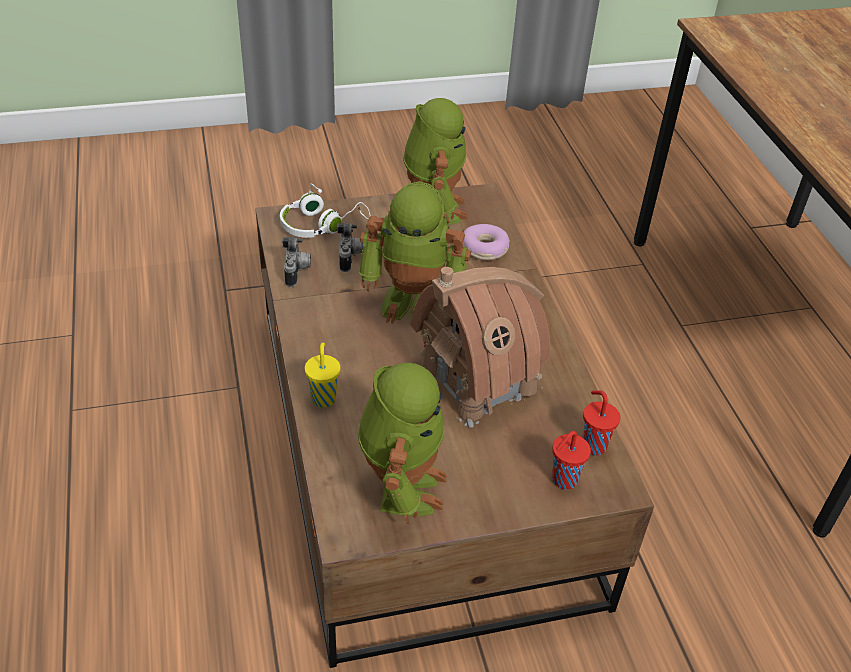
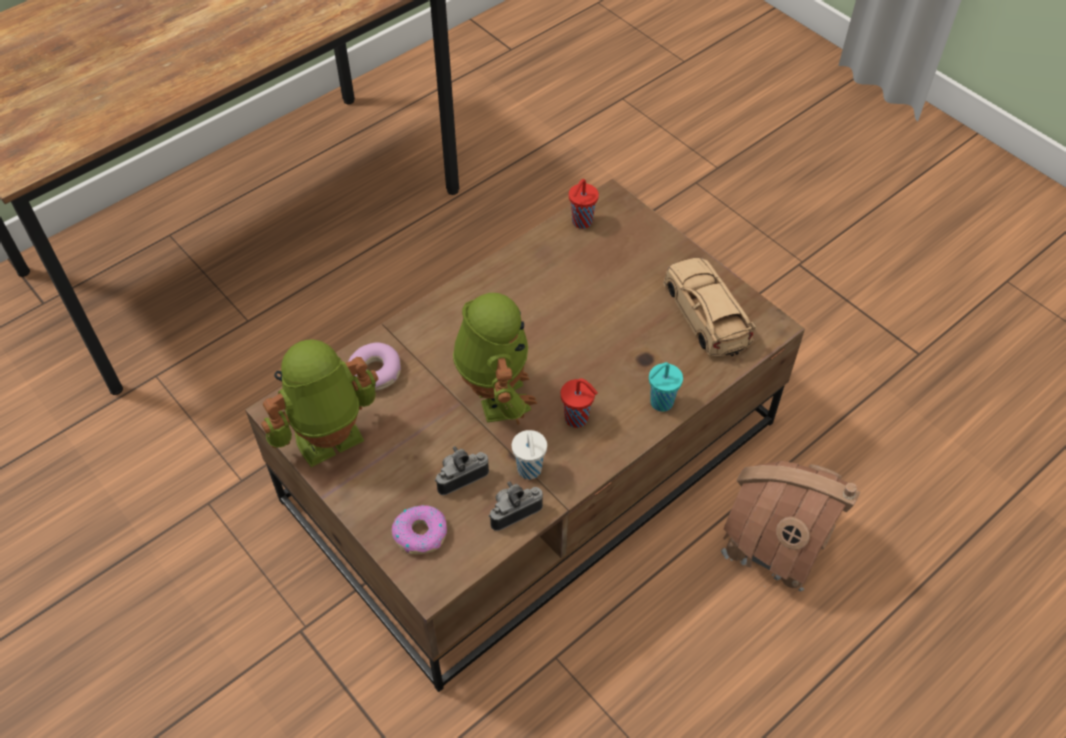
camera: 115 degrees left, 10 degrees up
(321, 225) = (420, 533): white headphones -> donut
(323, 398) = (660, 403): yellow cup -> turquoise cup
(325, 293) = (529, 471): none -> white cup
(401, 486) = (706, 313): toy robot -> beige toy car
(478, 380) = (562, 311): toy house -> toy house (777, 541)
(563, 480) = (628, 228): red cup -> red cup (577, 419)

